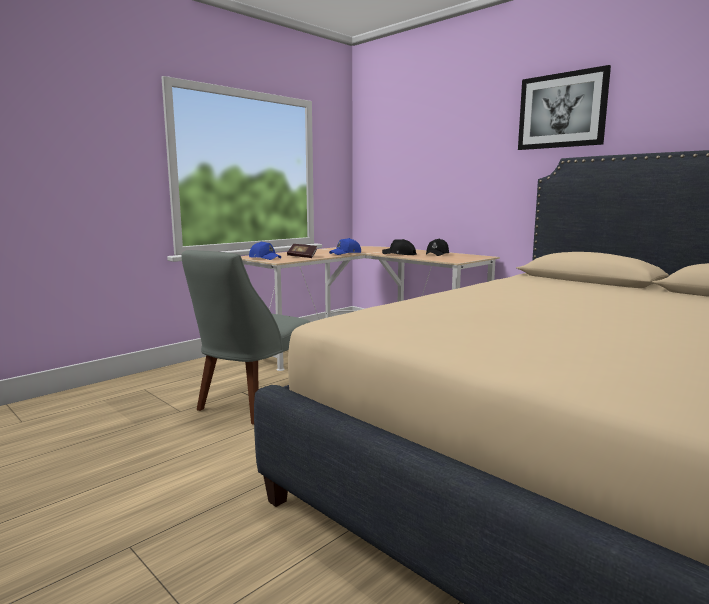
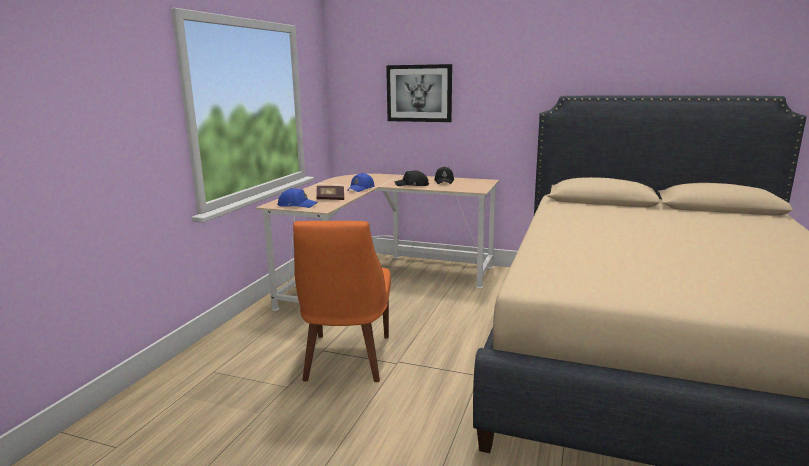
camera: 25 degrees left, 5 degrees up
(251, 403) = (346, 360): grey chair -> orange chair
(562, 110) = (554, 53): picture -> picture (419, 93)

